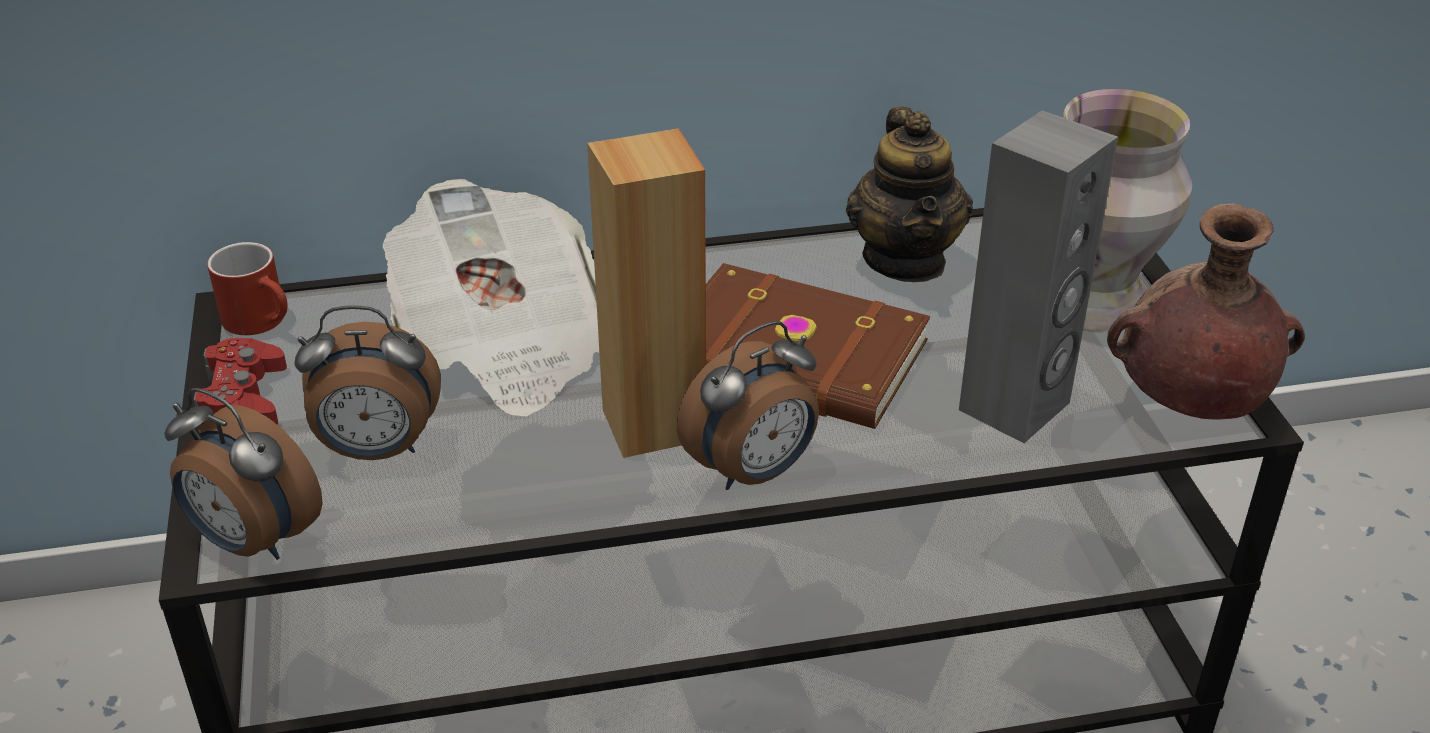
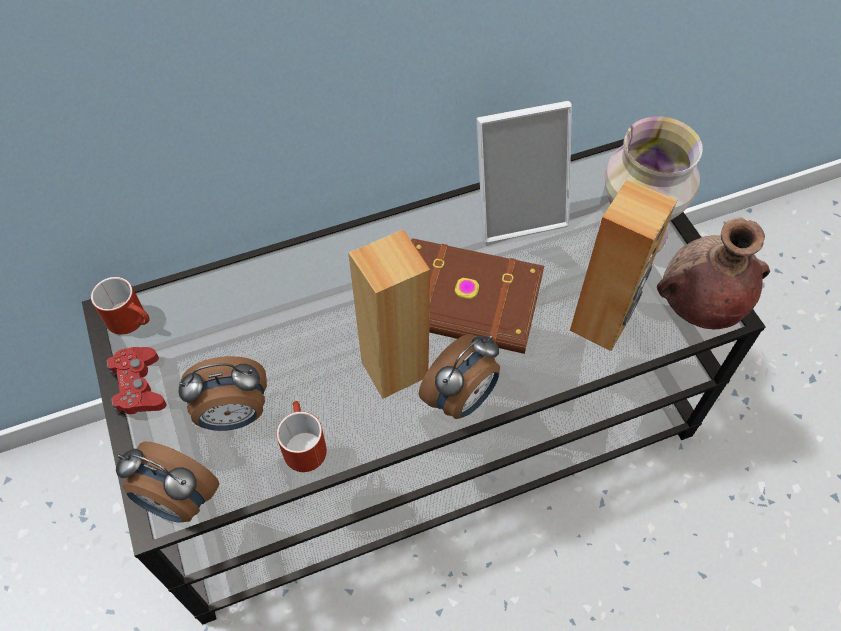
camera: 10 degrees left, 20 degrees up
(475, 496) = (302, 444): none -> red mug
(506, 345) = (290, 317): newspaper -> none
(905, 260) = (517, 211): teapot -> picture frame
(1015, 407) = (601, 323): grey speaker -> brown speaker

